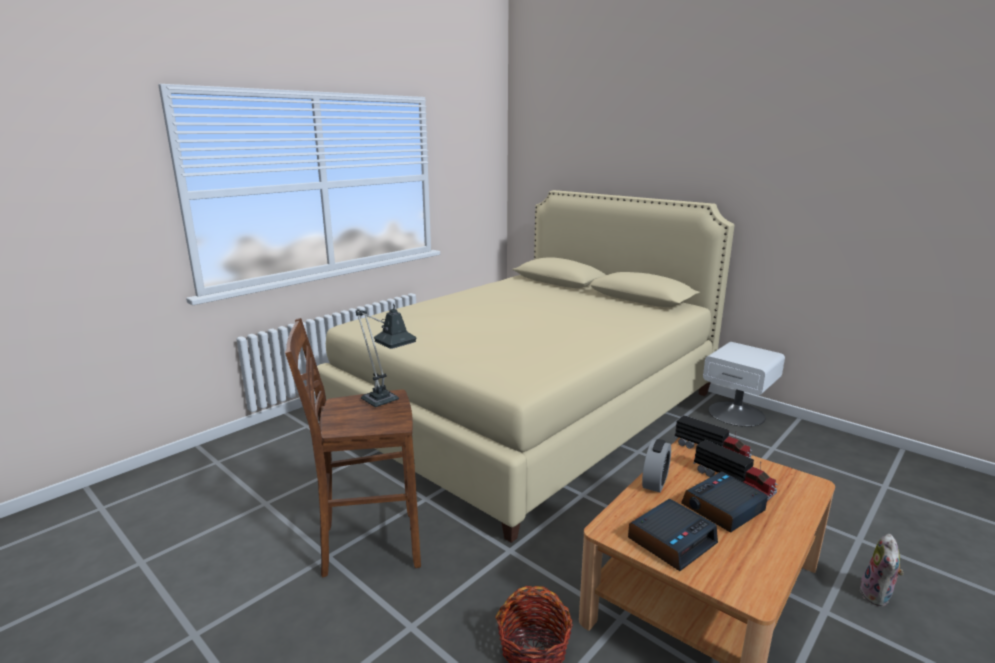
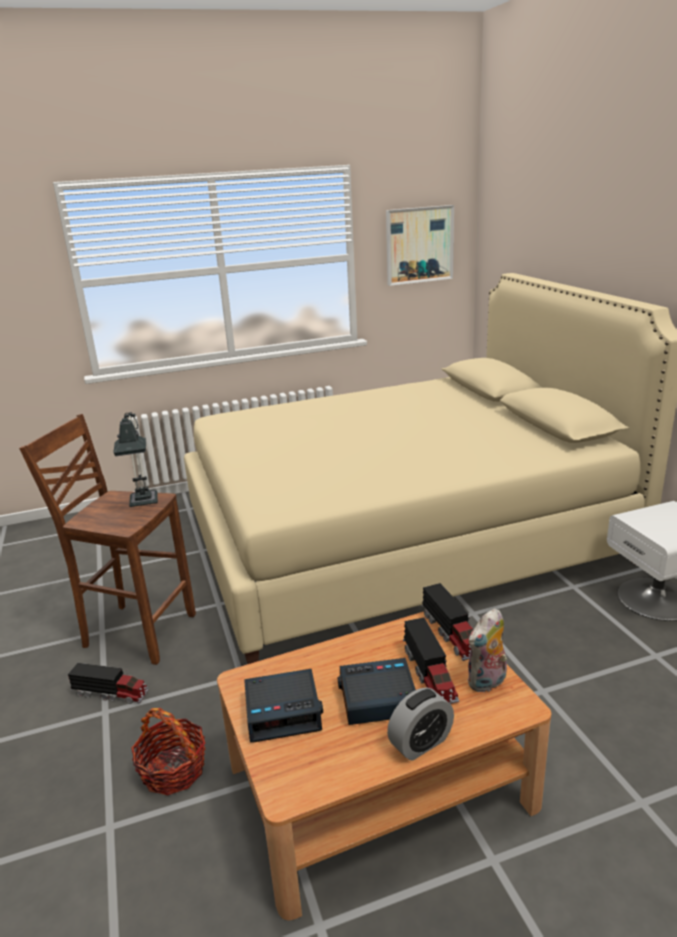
camera: 30 degrees right, 5 degrees up
(400, 607) = (111, 693): none -> toy truck
(472, 169) = (419, 245): none -> picture
(655, 482) = (345, 648): alarm clock -> alarm clock (421, 743)
(877, 596) = (582, 873): plush toy -> plush toy (487, 683)

